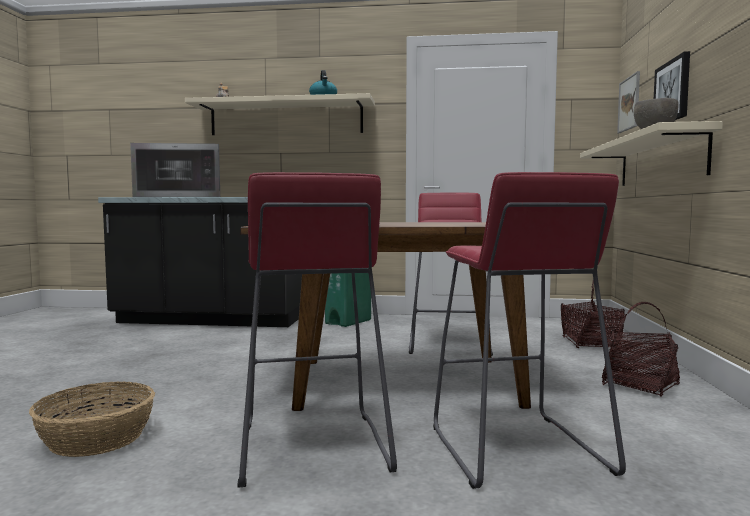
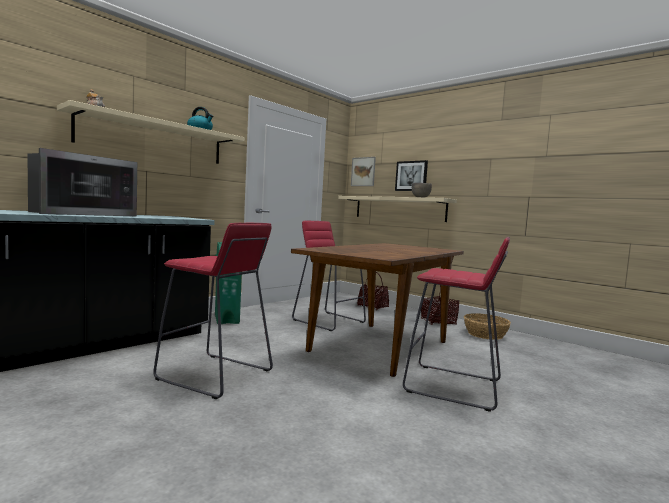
camera: 55 degrees left, 0 degrees up
(95, 438) = (379, 434): basket -> basket (485, 334)
(516, 450) = (488, 358): red stool -> red stool (214, 375)

